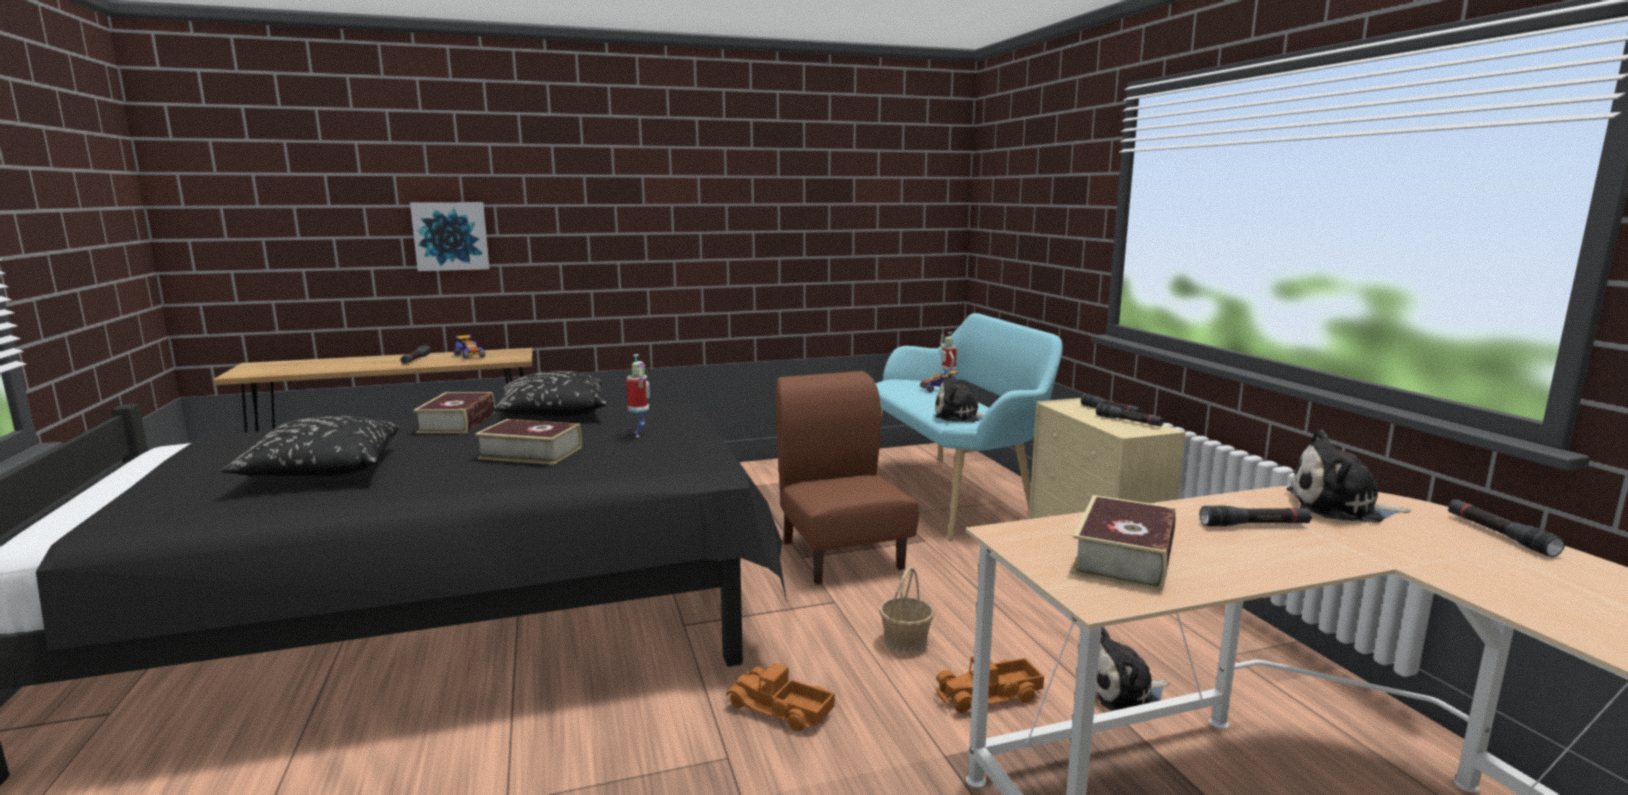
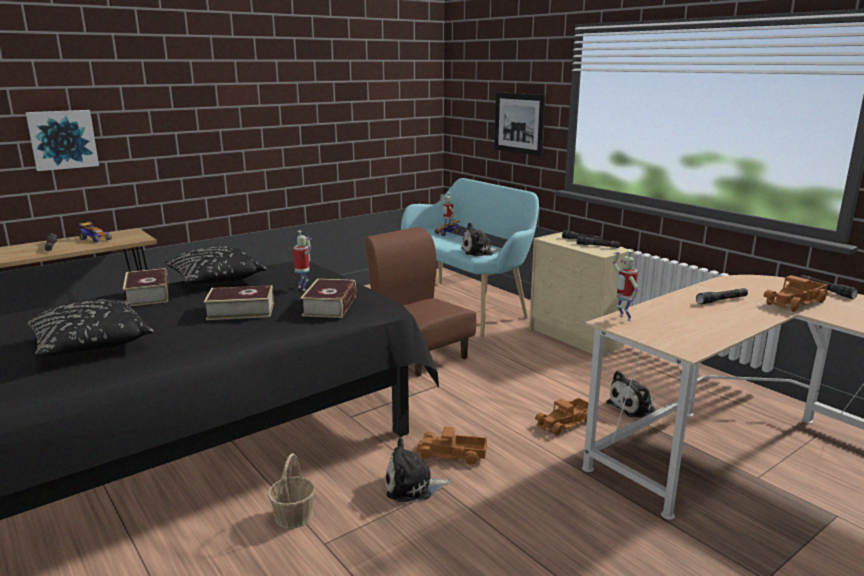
camera: 20 degrees left, 5 degrees up
(906, 641) = (498, 401): basket -> basket (294, 515)
(1035, 530) = (622, 318): none -> toy robot
(1054, 235) = (519, 123): none -> picture
(1124, 557) = (678, 326): book -> book (330, 306)
(1340, 507) = (751, 286): plush toy -> plush toy (412, 486)
(1411, 548) = (796, 303): none -> toy truck

